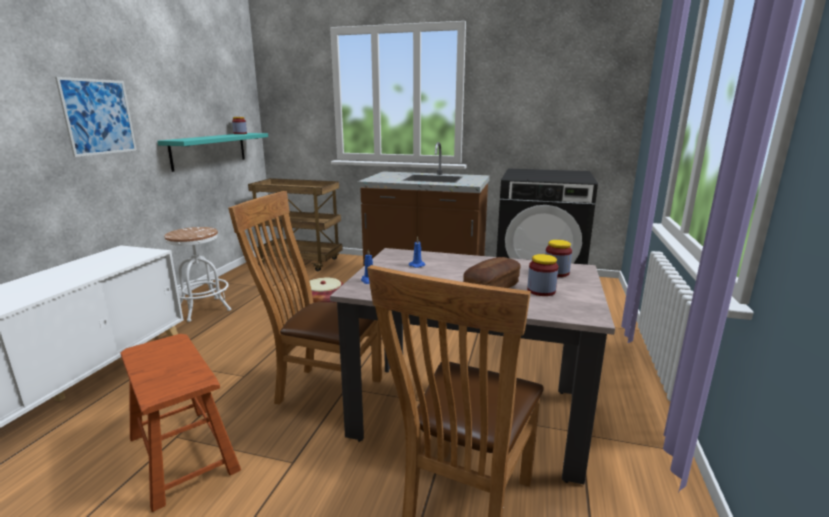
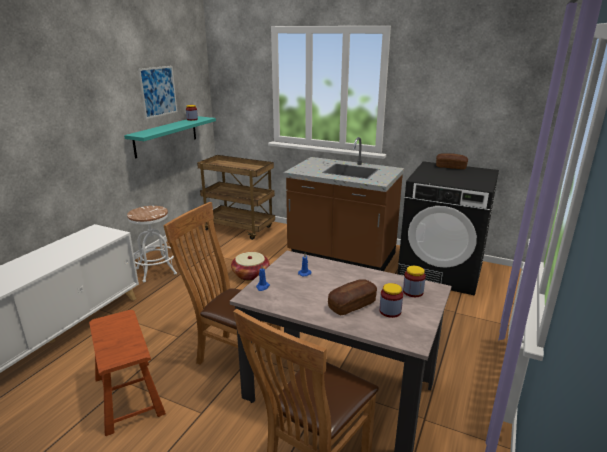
camera: 10 degrees right, 5 degrees up
(99, 117) = (80, 124): picture -> picture (158, 91)
(540, 170) = (450, 167): none -> bread

